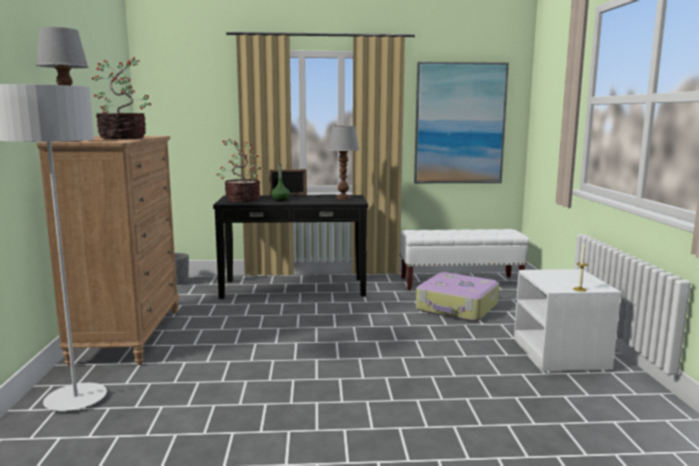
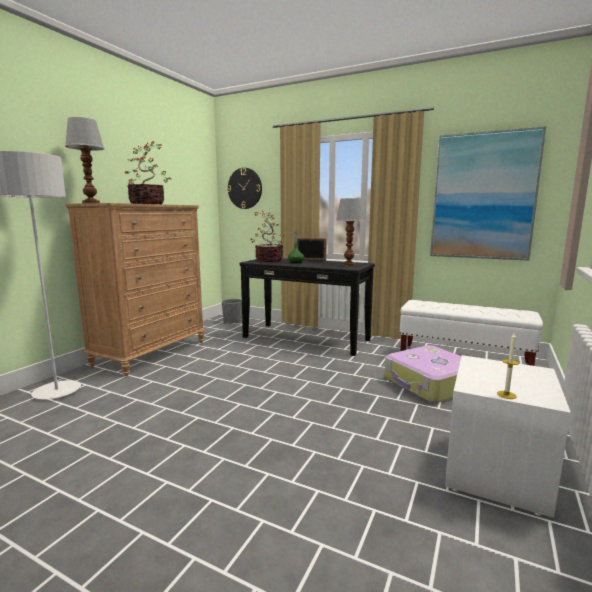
camera: 30 degrees right, 0 degrees up
(179, 107) = (245, 188): none -> wall clock

